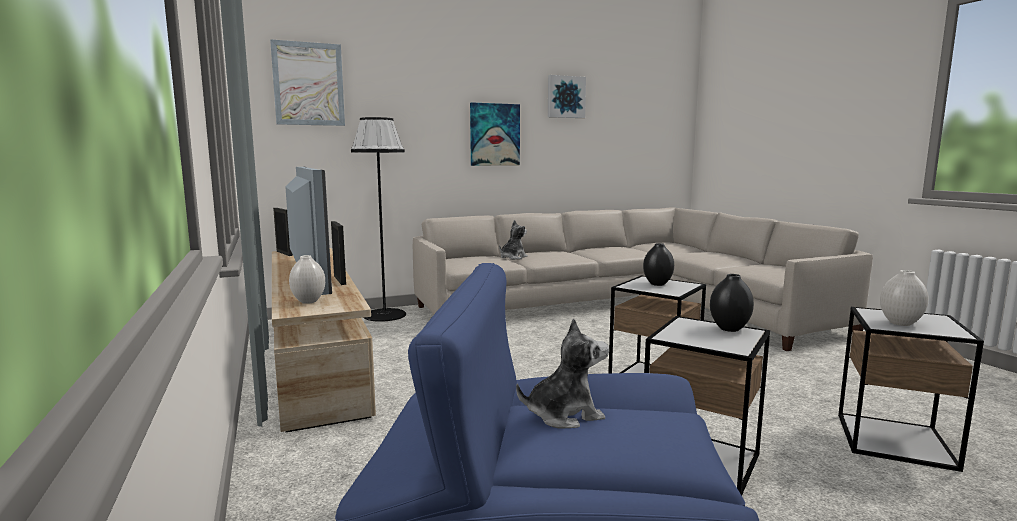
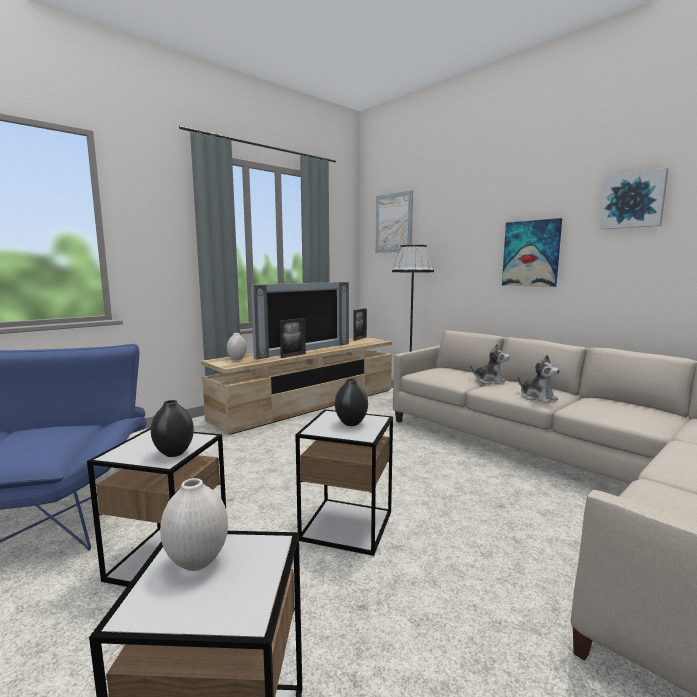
camera: 70 degrees right, 0 degrees up
(564, 415) = (63, 432): plush toy -> plush toy (537, 398)

